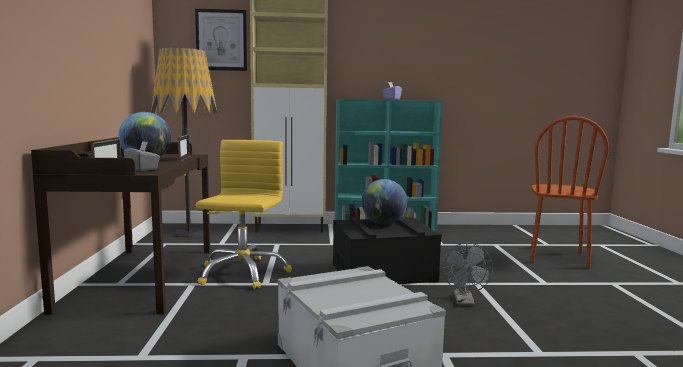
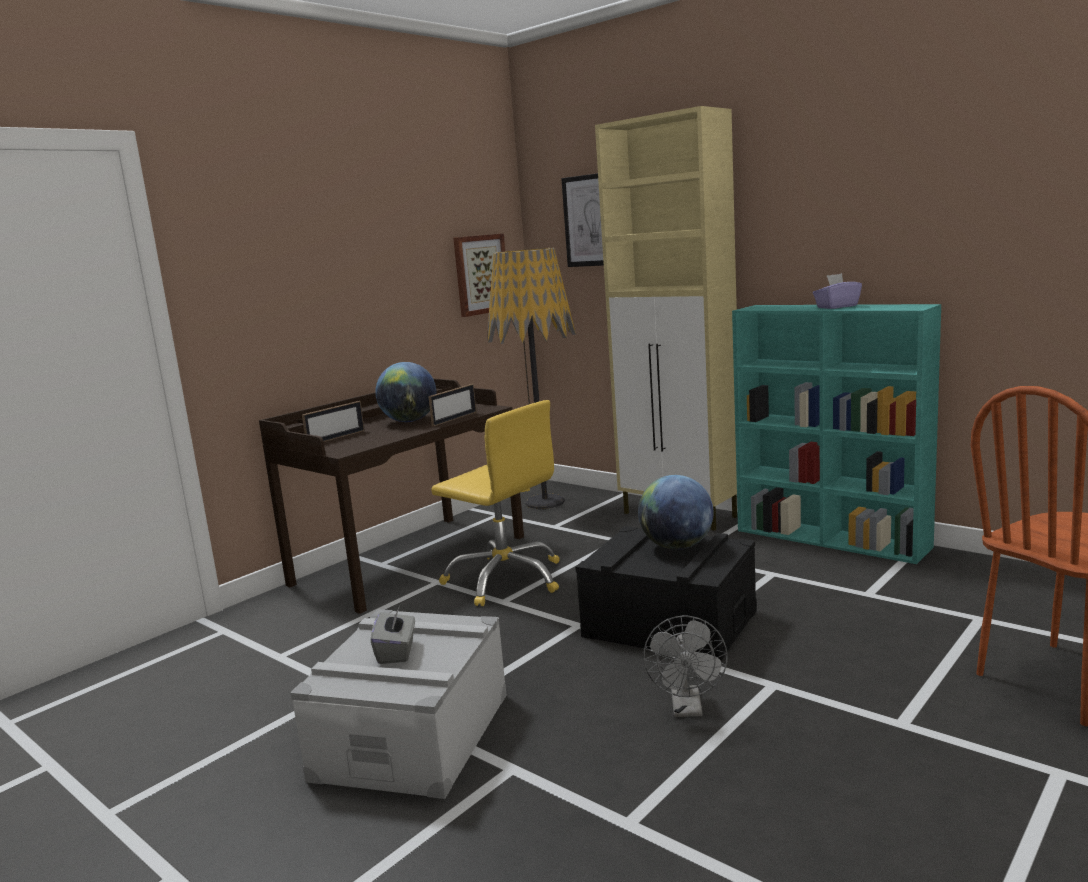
camera: 45 degrees right, 5 degrees up
(139, 65) = (480, 274): none -> picture
(142, 169) = (357, 443): grey tissue box -> grey tissue box (397, 652)
(242, 273) = (505, 579): yellow office chair -> yellow office chair turned 75 degrees clockwise
(465, 302) = (688, 709): grey fan -> grey fan turned 45 degrees counterclockwise

